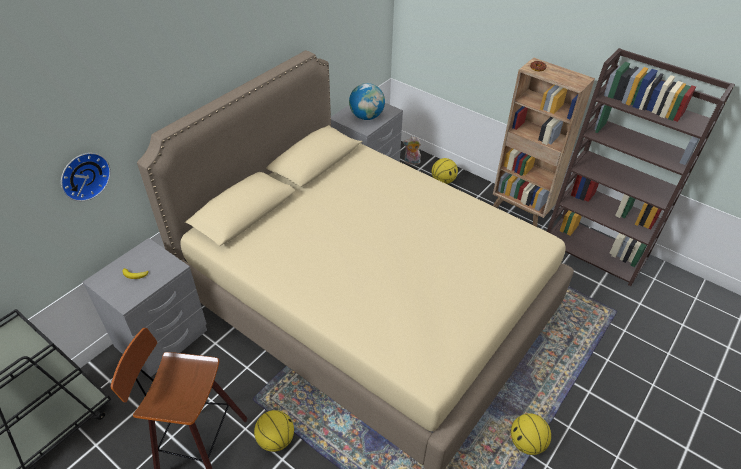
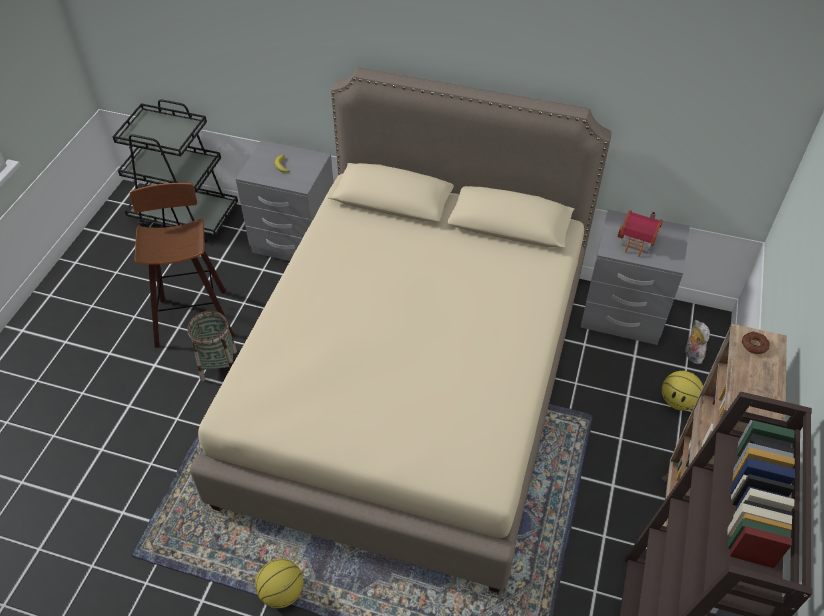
camera: 70 degrees right, 5 degrees up
(83, 175) = (289, 59): wall clock -> none
(276, 439) = (219, 365): basketball -> basket
(366, 117) = (638, 242): globe -> toy house

